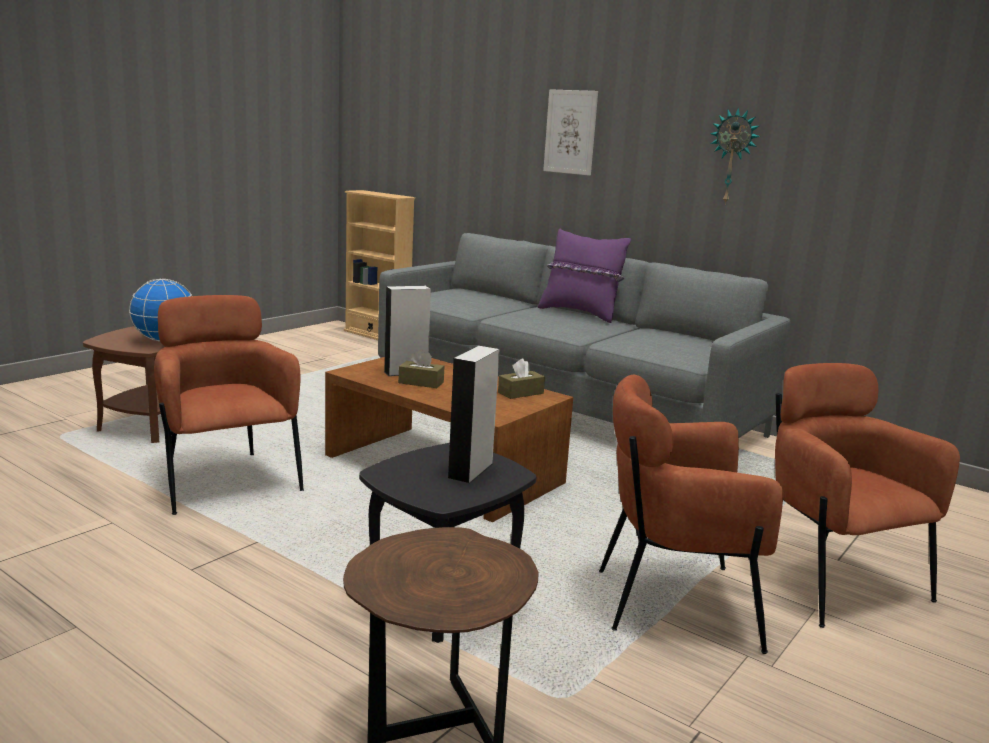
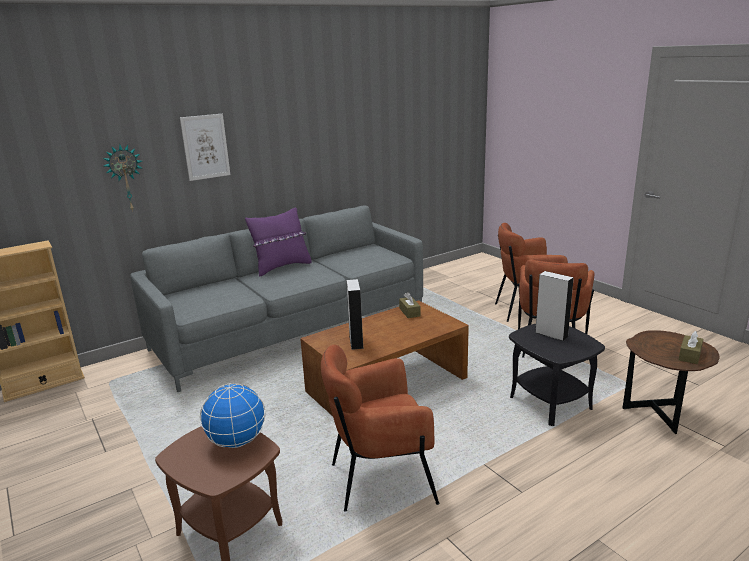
camera: 70 degrees left, 5 degrees up
(421, 382) = (381, 339): brown tissue box -> brown tissue box (689, 355)
(733, 156) = (321, 141): wall clock -> wall clock (125, 178)

